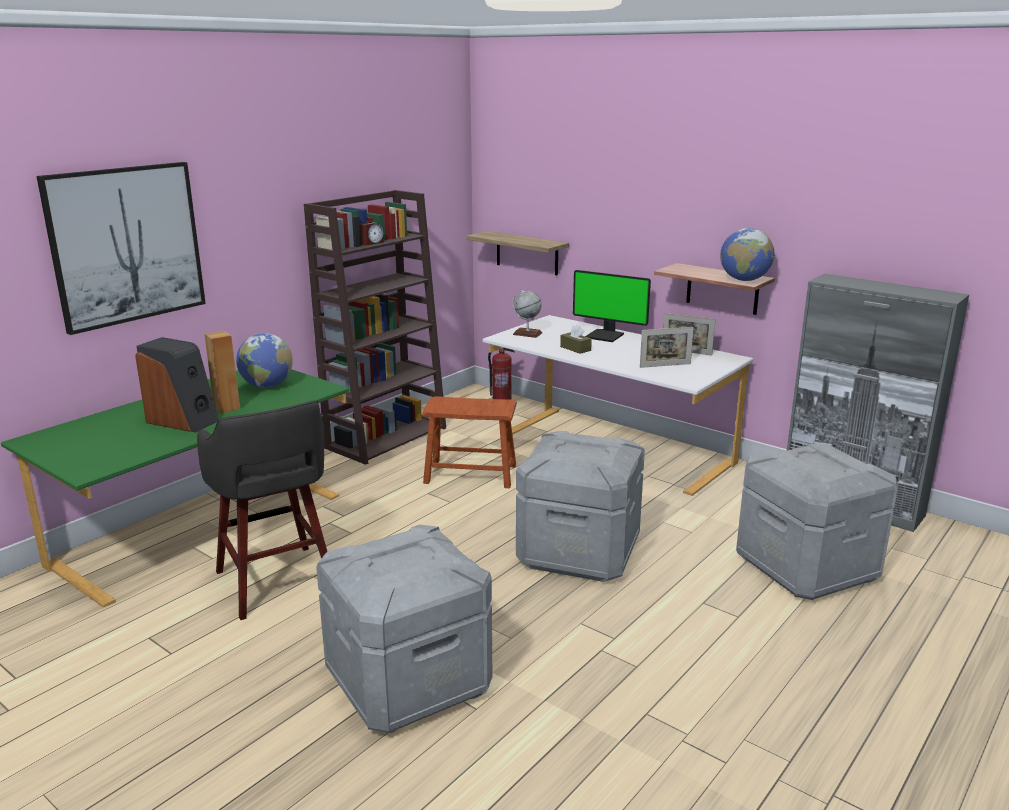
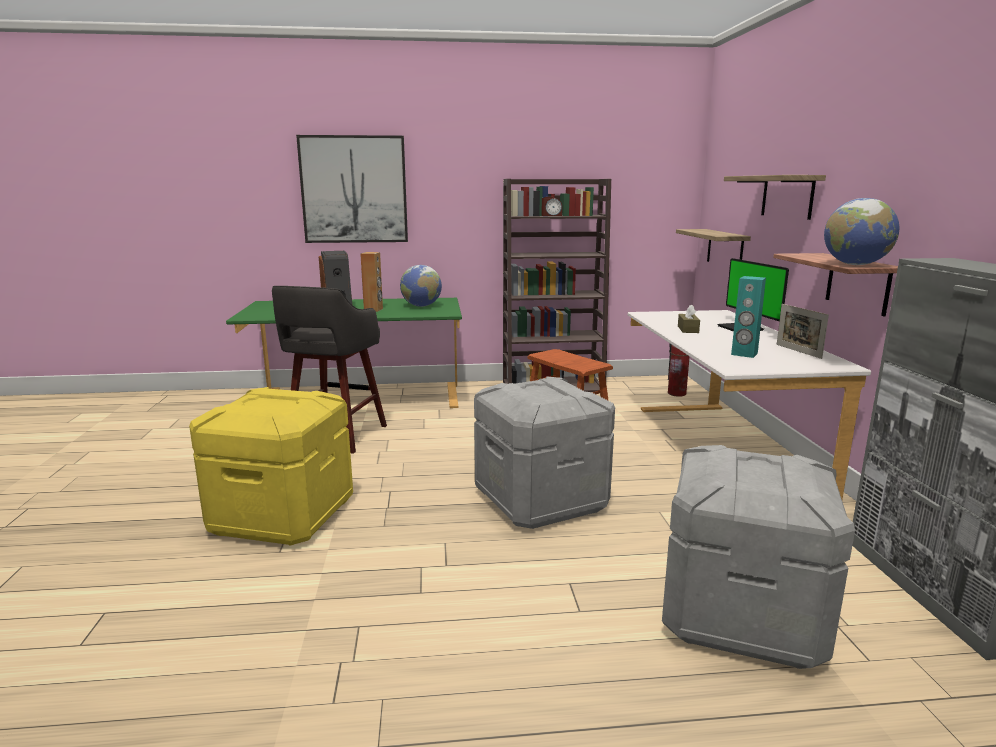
camera: 45 degrees right, 5 degrees down
(409, 681) = (283, 516): grey storage box -> yellow storage box
(527, 334) = (672, 315): globe -> none
(619, 209) = (787, 196): none -> shelf
(665, 365) = (744, 354): picture frame -> turquoise speaker

